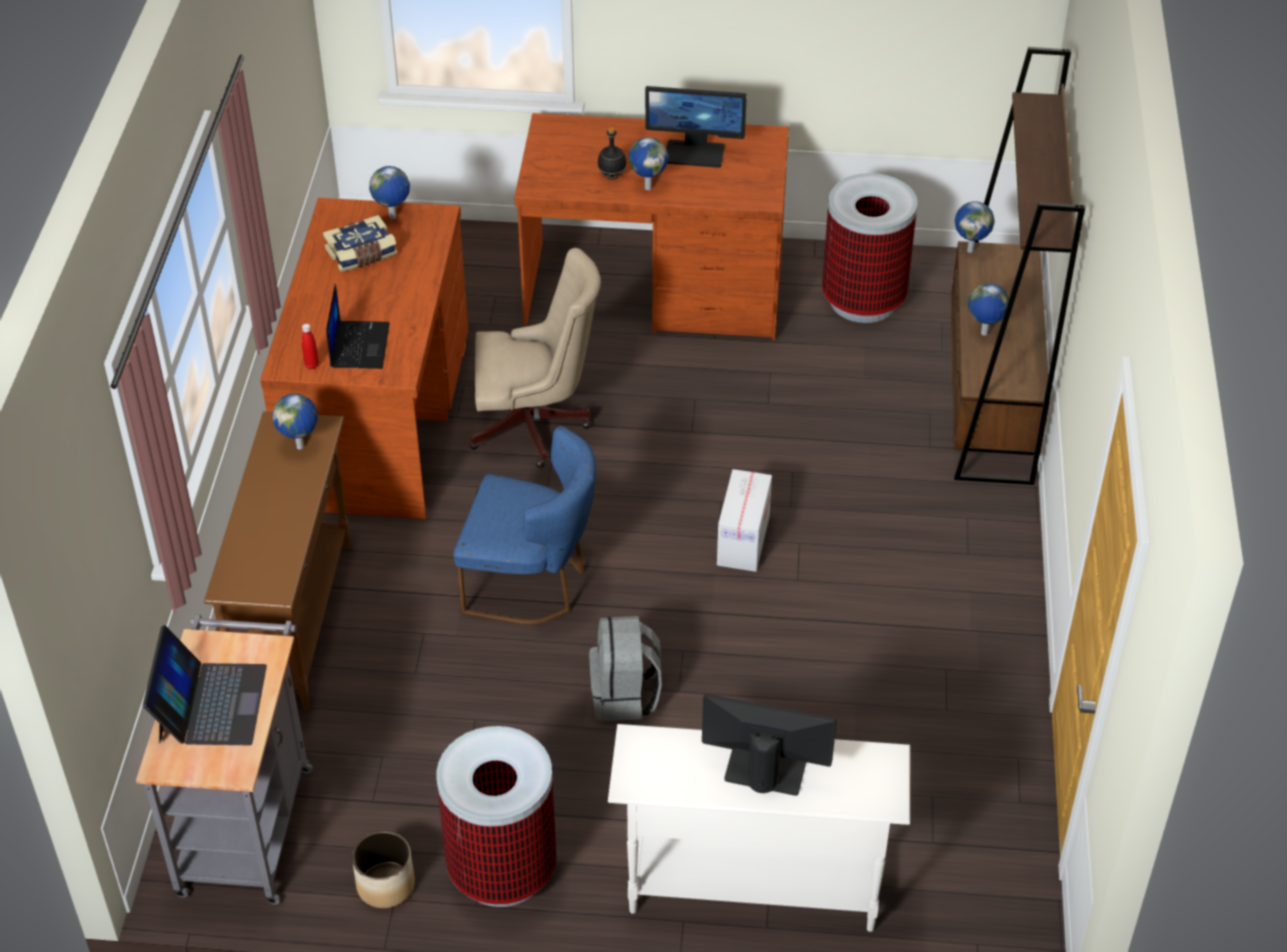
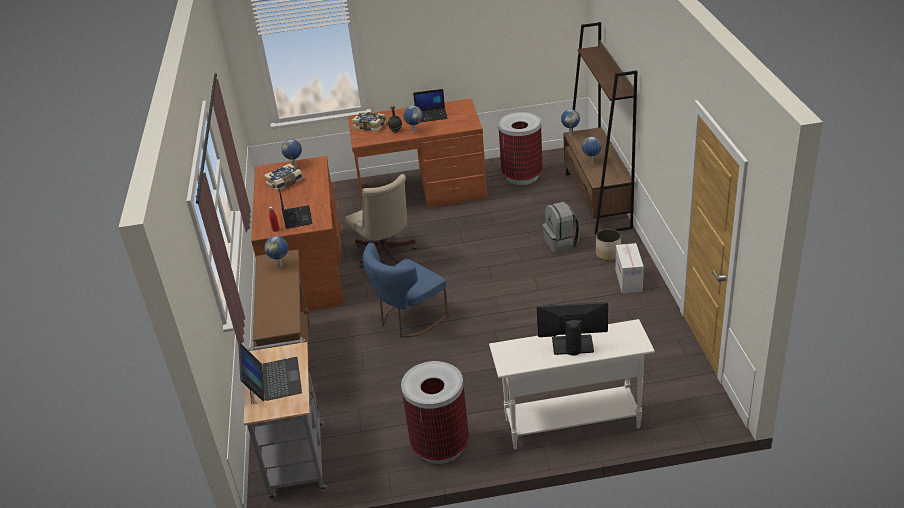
camera: 10 degrees left, 10 degrees down
(385, 885) = (381, 467): planter -> planter (608, 254)
(532, 584) = (408, 320): blue chair -> blue chair turned 135 degrees clockwise
(536, 426) = (385, 256): beige office chair -> beige office chair turned 75 degrees clockwise
(566, 150) = (370, 126): none -> book
(625, 696) = (473, 356): grey backpack -> grey backpack (561, 243)
(695, 153) = (431, 115): monitor -> laptop
(743, 541) = (505, 280): cardboard box -> cardboard box (628, 280)

